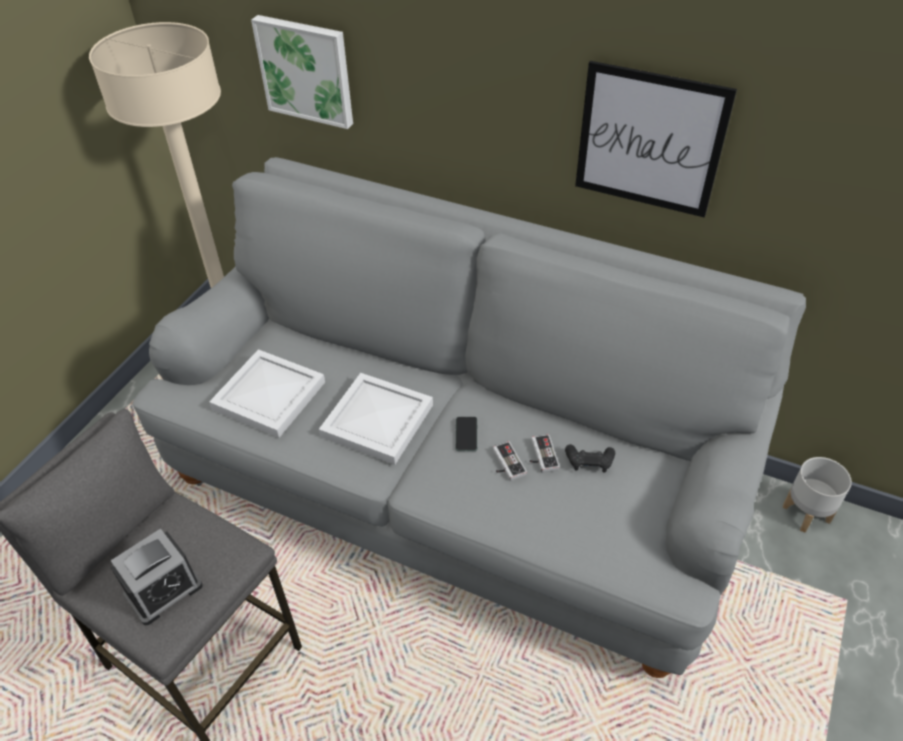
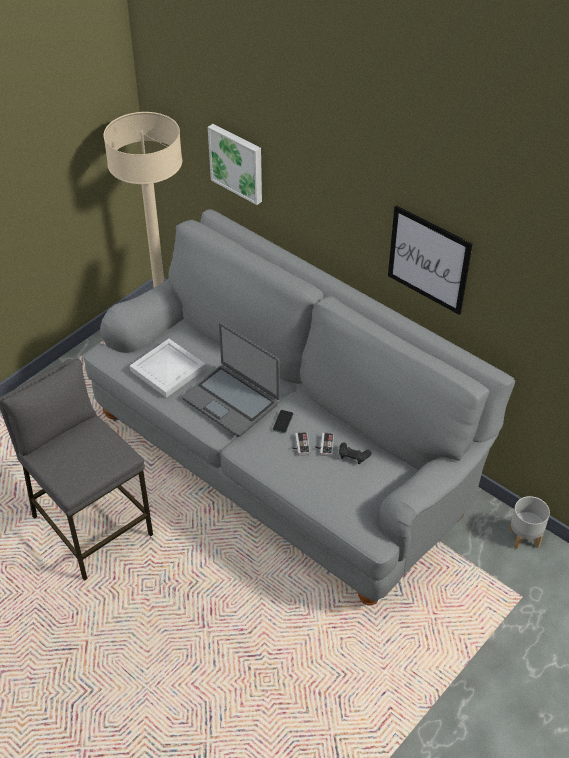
camera: 15 degrees right, 0 degrees up
(163, 590) = (78, 465): alarm clock -> none
(379, 420) = (231, 400): white tray -> laptop

